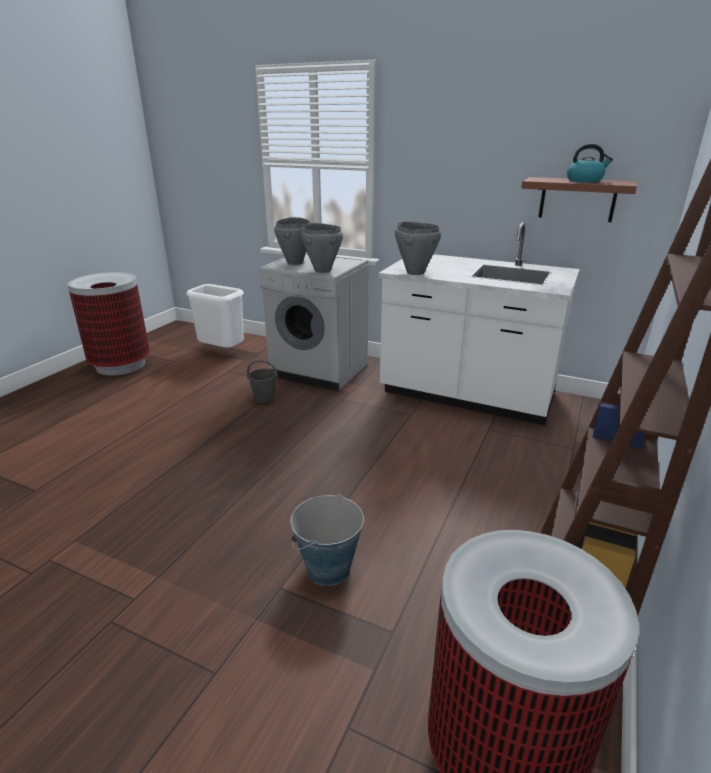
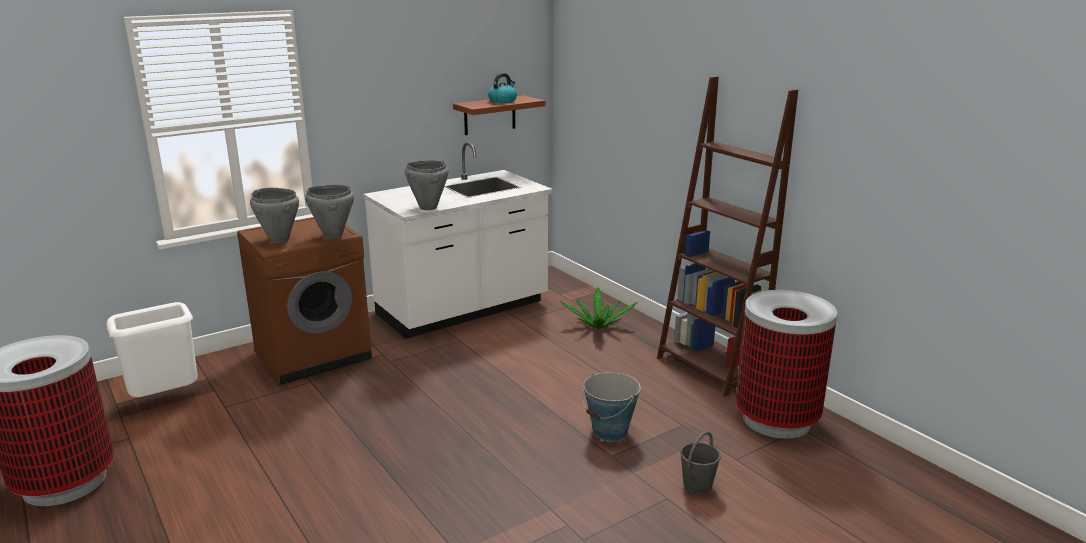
camera: 60 degrees left, 5 degrees down
(264, 398) = (327, 399): grey bucket -> grey bucket (698, 485)
(318, 371) = (314, 356): white washing machine -> brown washing machine
(544, 479) = (598, 326): none -> potted plant

